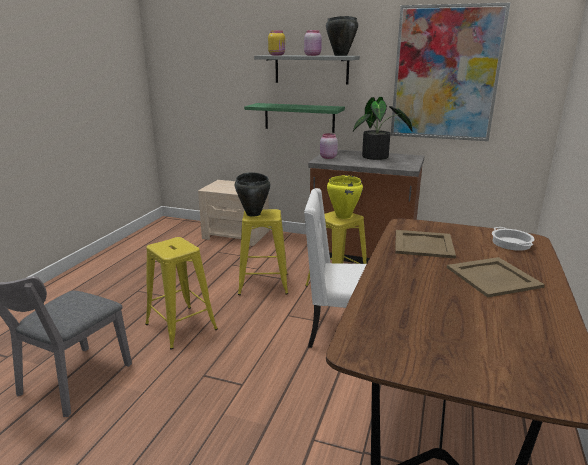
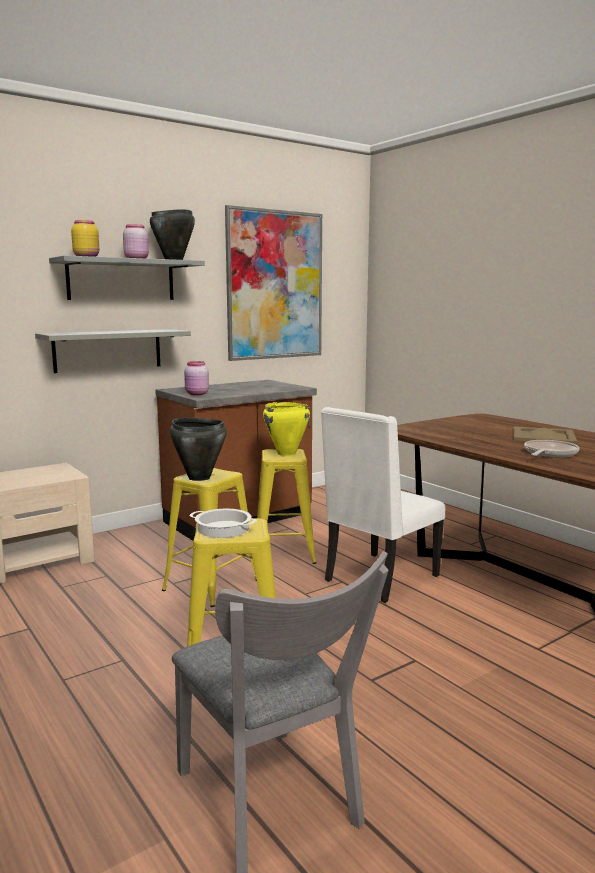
camera: 55 degrees left, 10 degrees down
(299, 117) = (108, 350): green shelf -> grey shelf
(378, 157) = (241, 386): potted plant -> none
(417, 290) = (549, 453): none -> frying pan
(423, 244) = (456, 435): beige tray -> none
(511, 243) = (486, 420): cooking pot -> cooking pot (224, 528)

